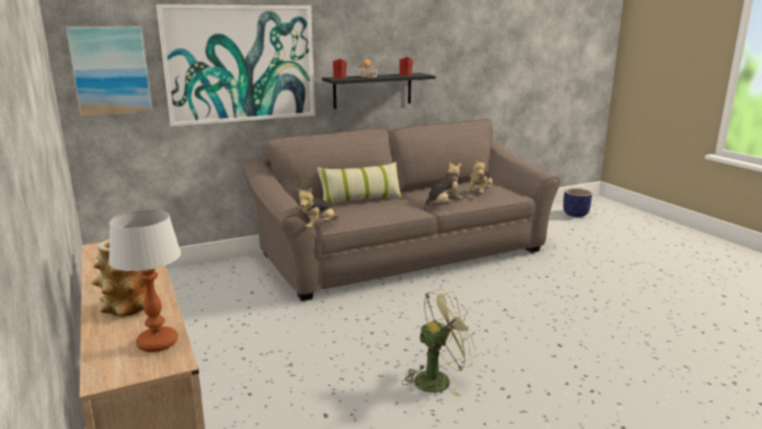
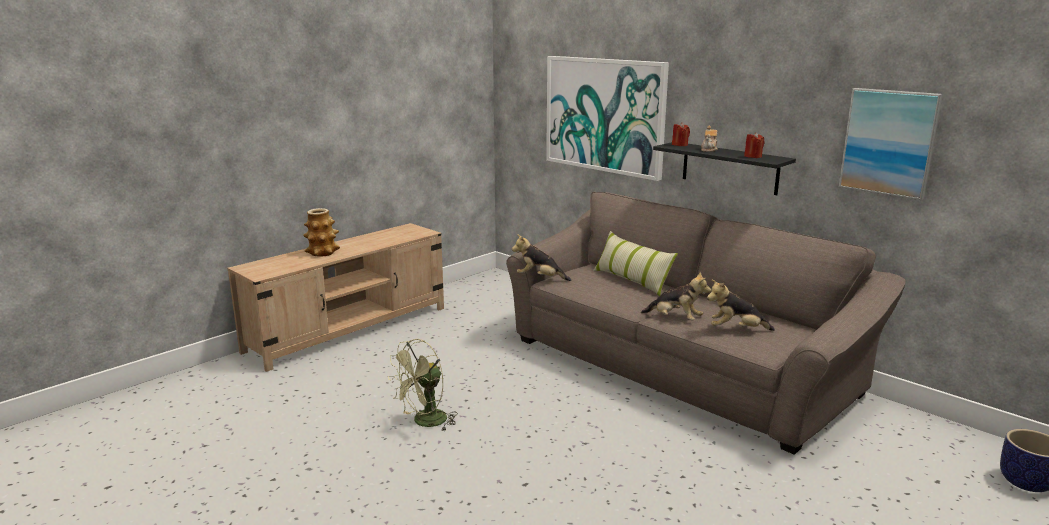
camera: 70 degrees right, 0 degrees up
(110, 71) = (521, 107): picture -> picture (889, 142)
(157, 343) = (280, 268): table lamp -> none
(439, 379) = (424, 422): green fan -> green fan turned 90 degrees clockwise

